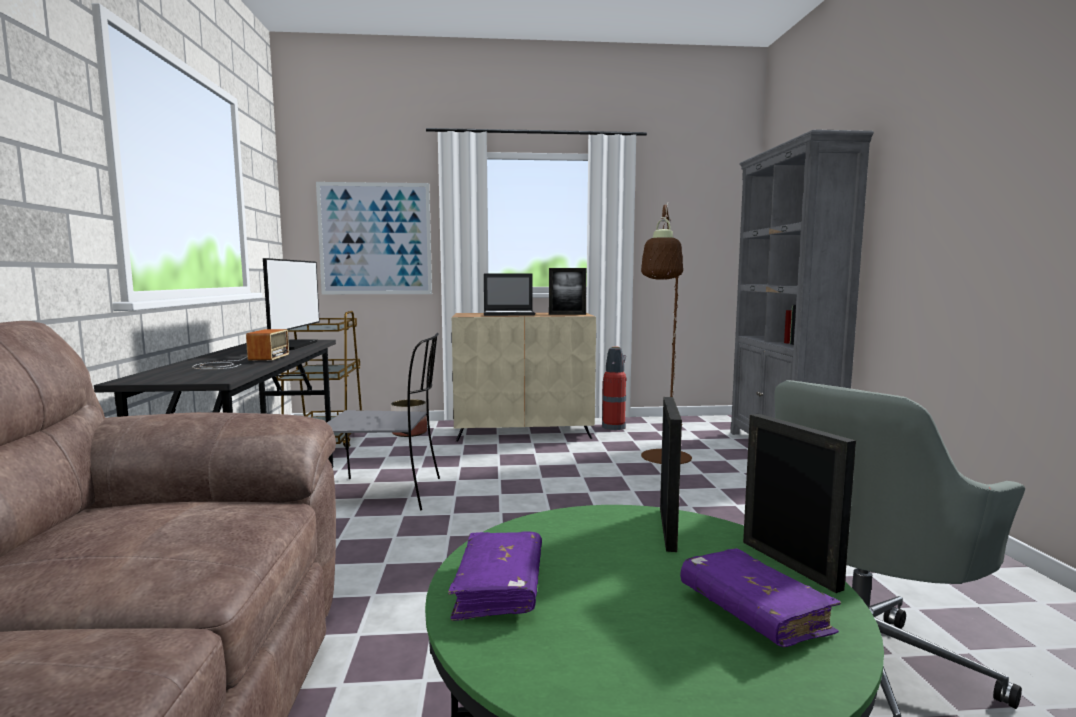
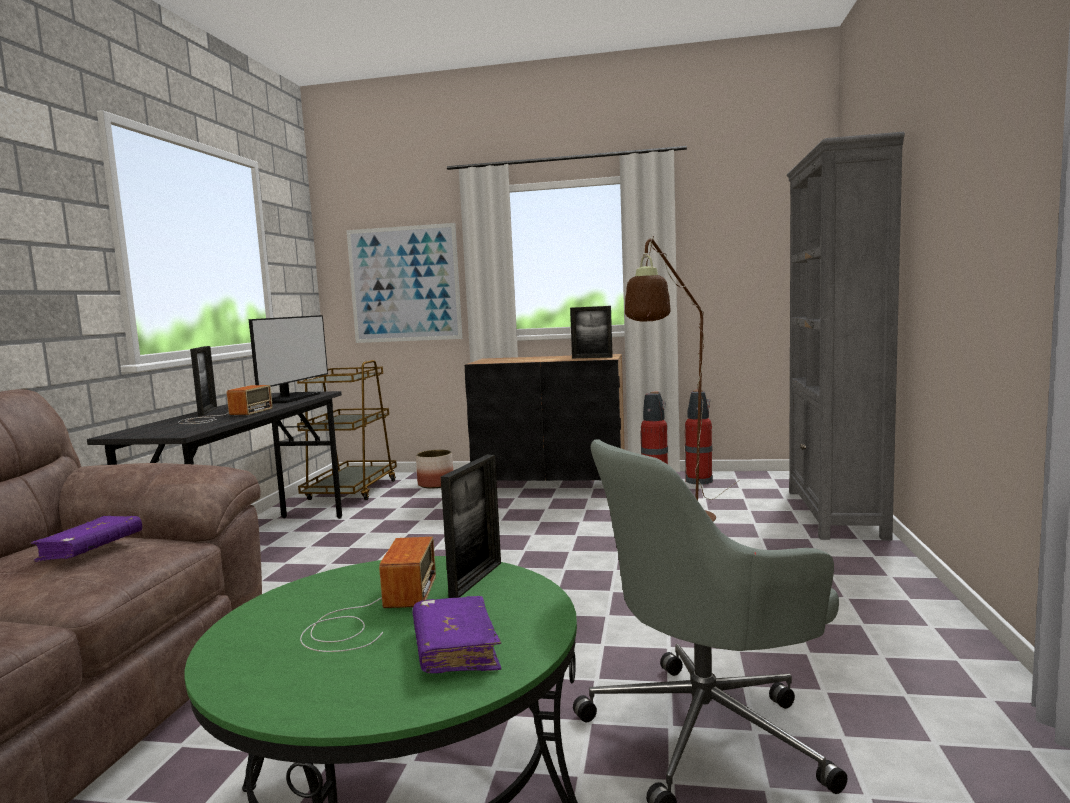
camera: 15 degrees right, 0 degrees up
(386, 494) = (372, 544): grey chair -> none
(499, 588) = (280, 615): purple book -> purple book (91, 549)
(509, 314) = (532, 358): laptop -> none
(524, 432) = (552, 486): beige cabinet -> black cabinet
(605, 576) = (372, 613): none -> radio
(649, 425) = (699, 481): none -> fire extinguisher
(789, 564) = (542, 615): picture frame -> picture frame (208, 411)

